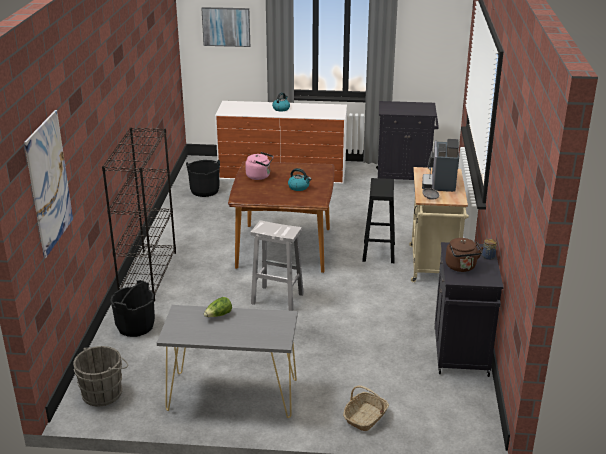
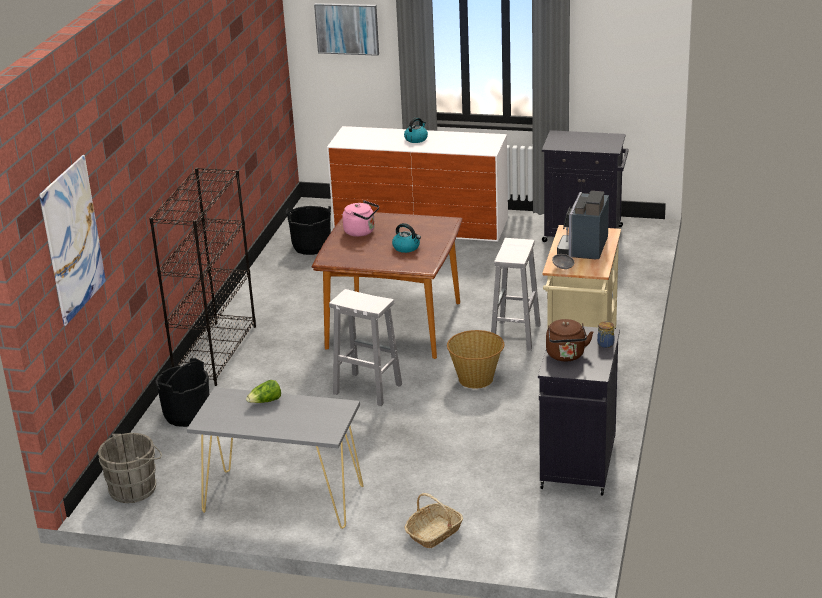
camera: 10 degrees right, 0 degrees up
(359, 287) = (476, 379): none -> basket
(379, 252) = (515, 336): black stool -> white stool

